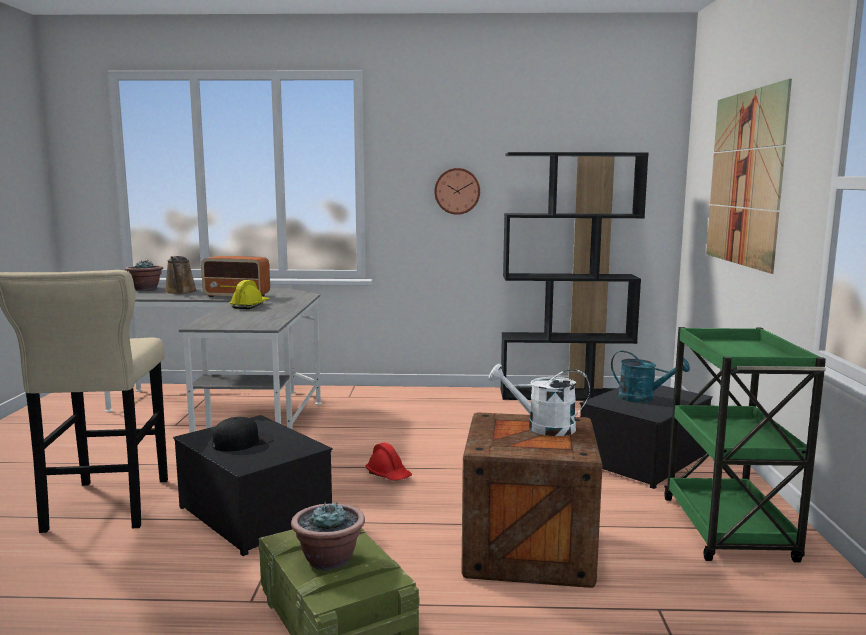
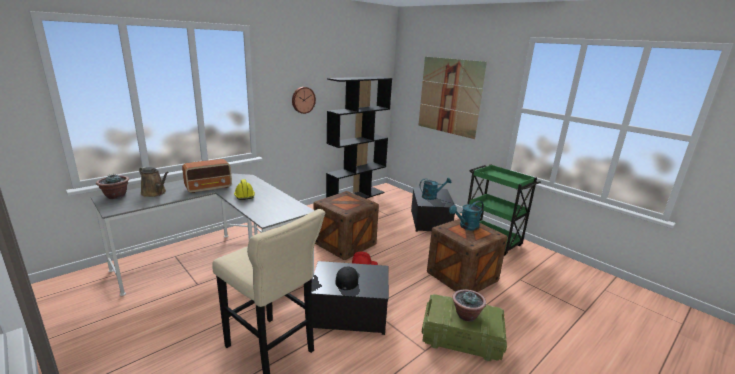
camera: 45 degrees left, 10 degrees up
(419, 442) = (345, 244): none -> crate
(542, 427) = (466, 227): white watering can -> turquoise watering can

